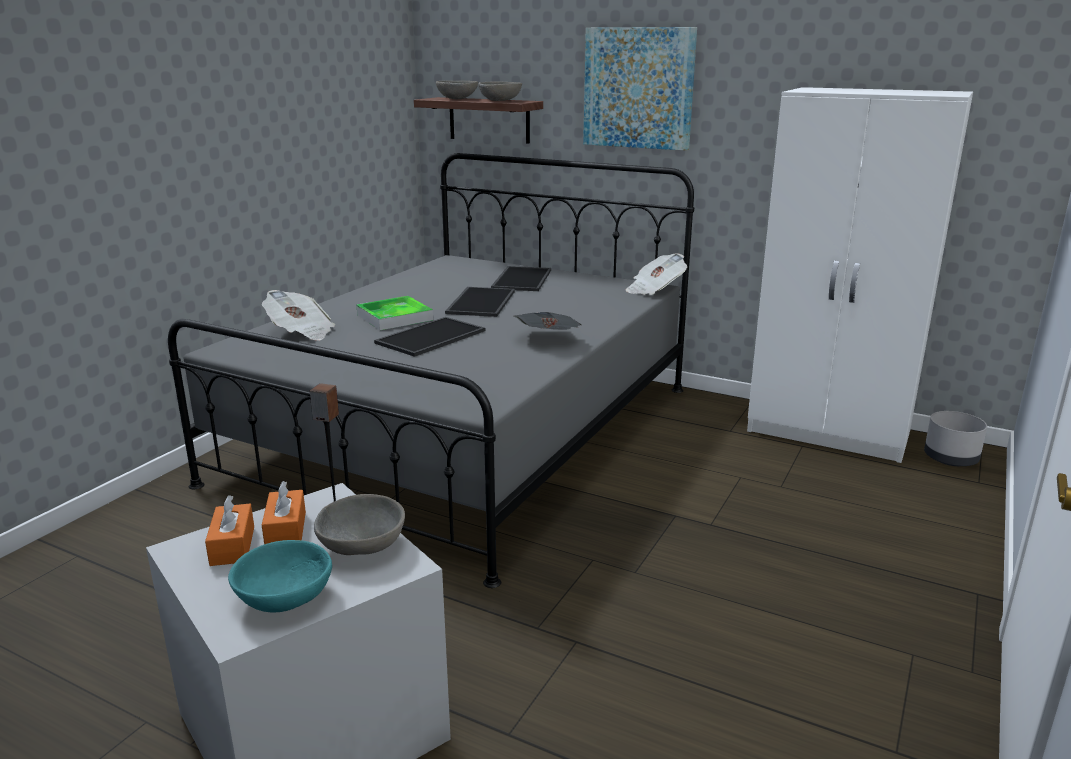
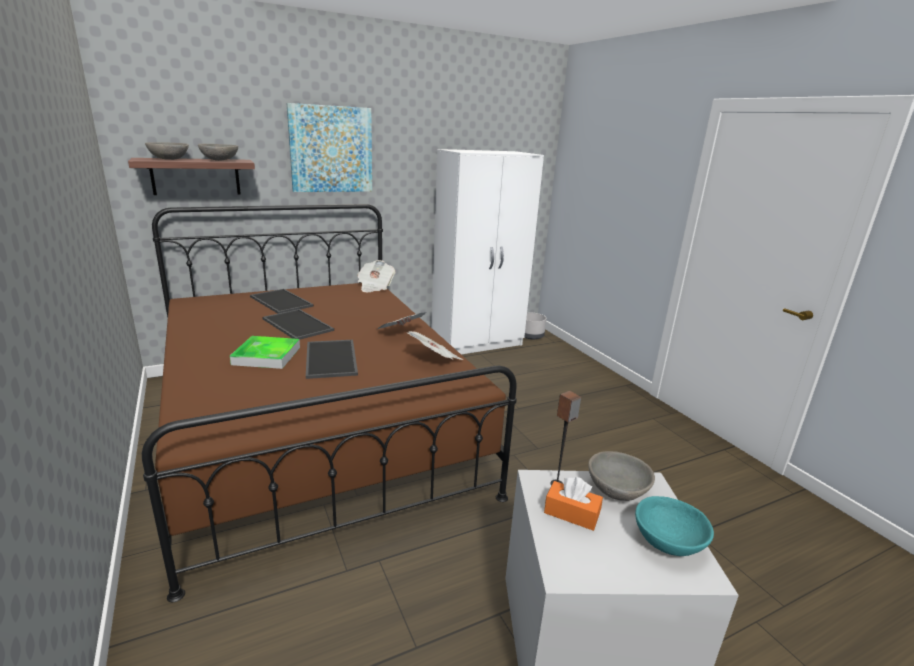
camera: 55 degrees left, 0 degrees up
(232, 546) = (578, 544): orange tissue box -> none
(301, 332) = (222, 396): newspaper -> newspaper (434, 359)
(465, 432) = (315, 428): grey bed -> brown bed

